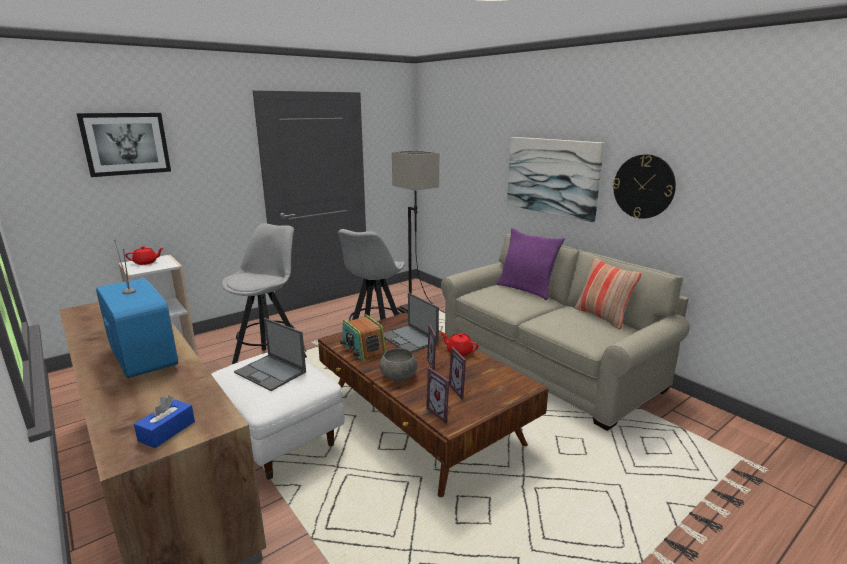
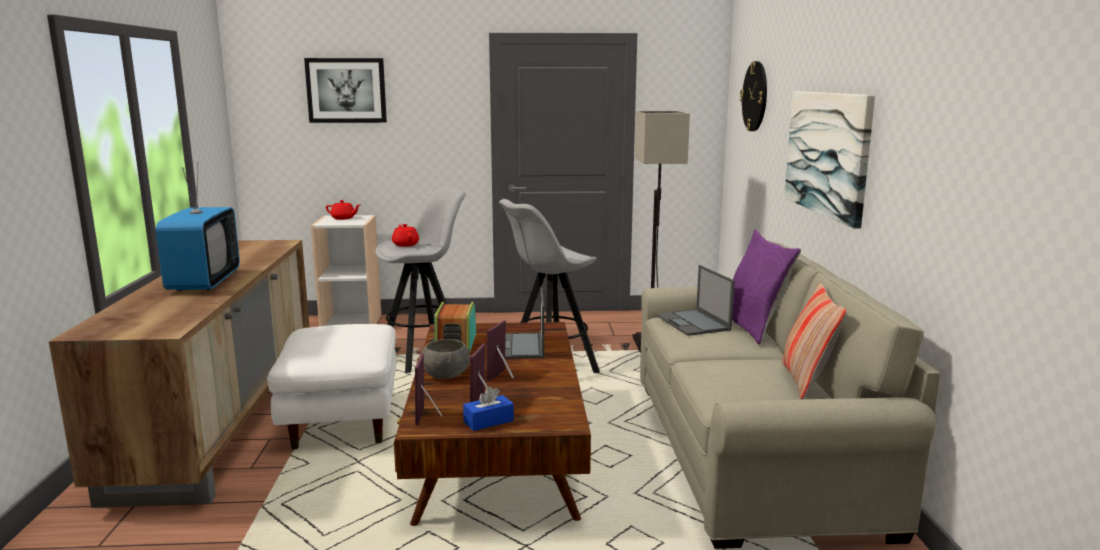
camera: 35 degrees right, 5 degrees down
(167, 431) = (129, 327): blue tissue box -> blue tissue box (488, 421)
(271, 372) = (337, 338): laptop -> laptop (693, 323)
(459, 352) = (551, 372): red teapot -> red teapot (405, 244)
(643, 186) = (908, 169): wall clock -> wall clock (755, 96)

